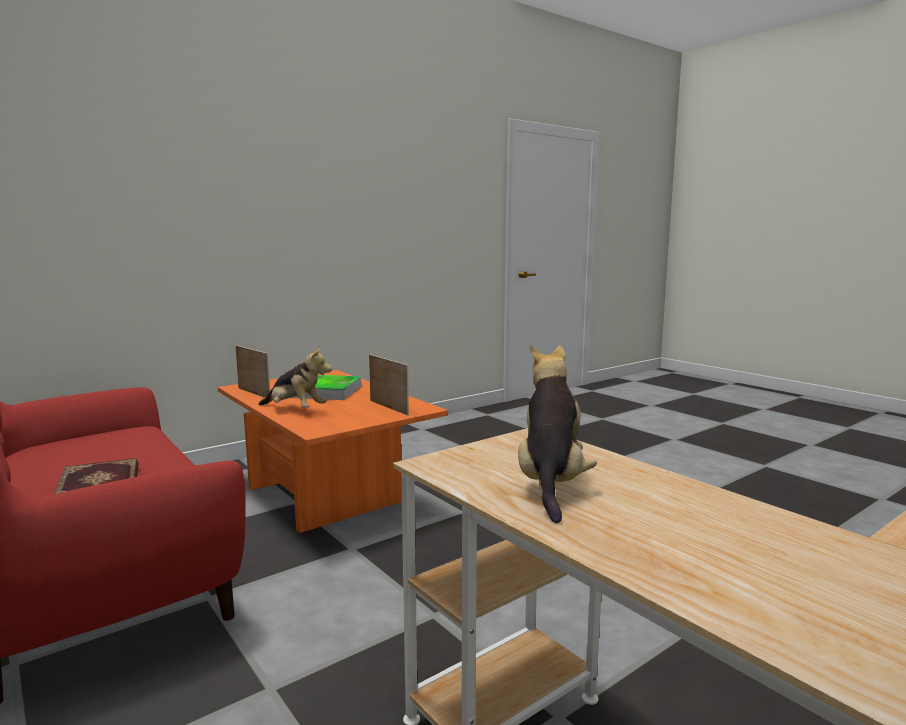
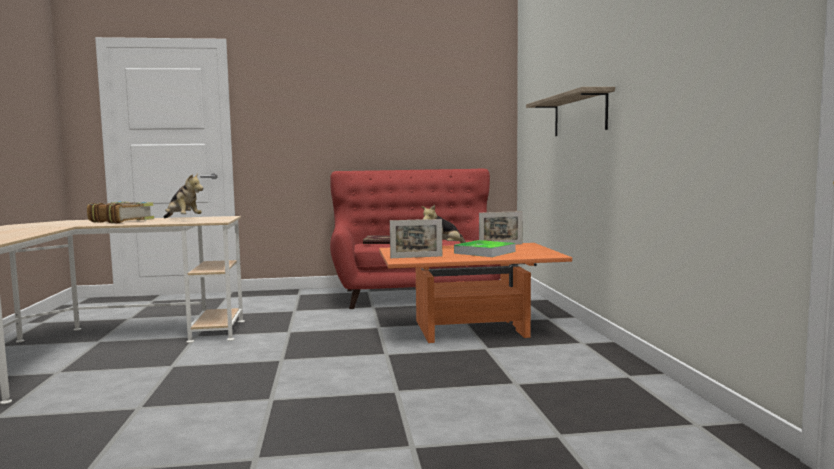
camera: 120 degrees right, 5 degrees down
(230, 219) = (579, 114): none -> shelf
(701, 549) = (121, 221): none -> book

